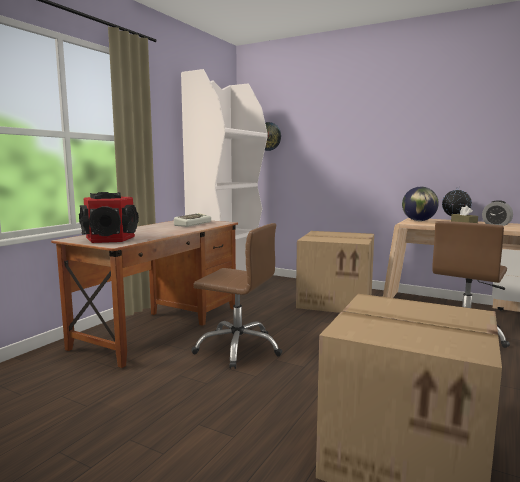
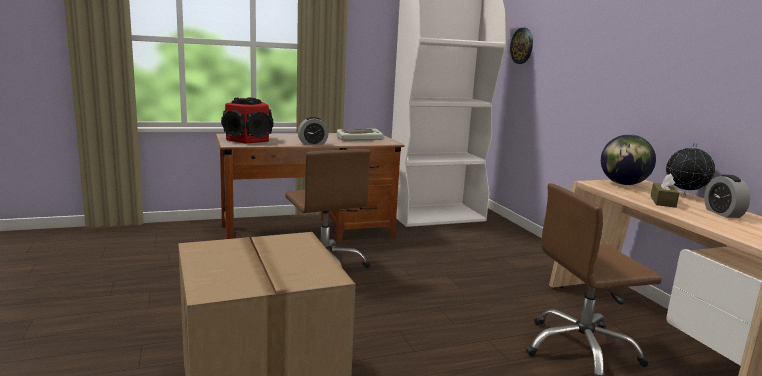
camera: 40 degrees right, 5 degrees up
(177, 232) = (312, 143): none -> alarm clock
(336, 301) = (511, 264): cardboard box -> none

